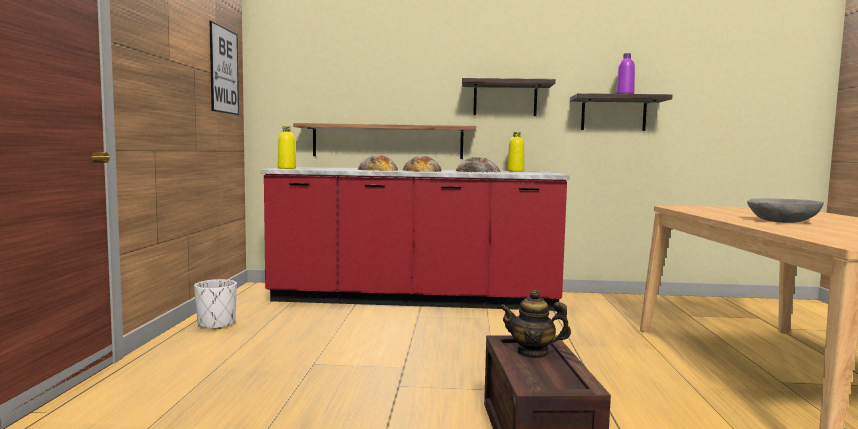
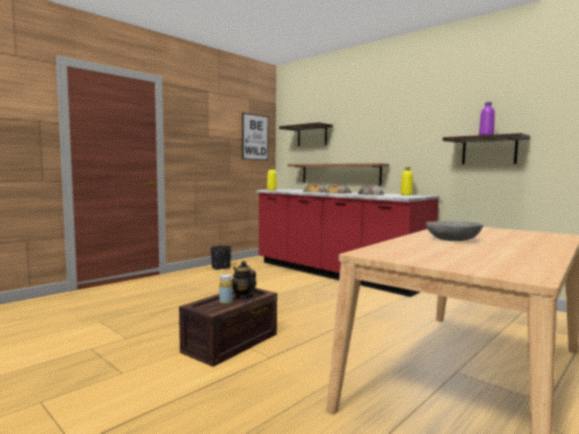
camera: 40 degrees right, 0 degrees up
(216, 324) = (221, 268): white planter -> black planter
(505, 99) = (408, 143): shelf -> shelf (312, 136)
(542, 369) = (226, 302): none -> yellow bottle

